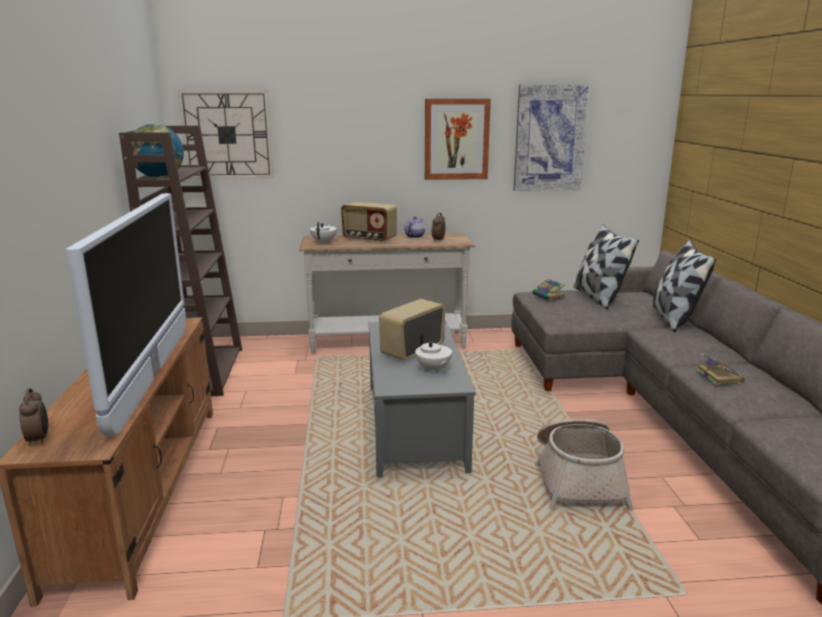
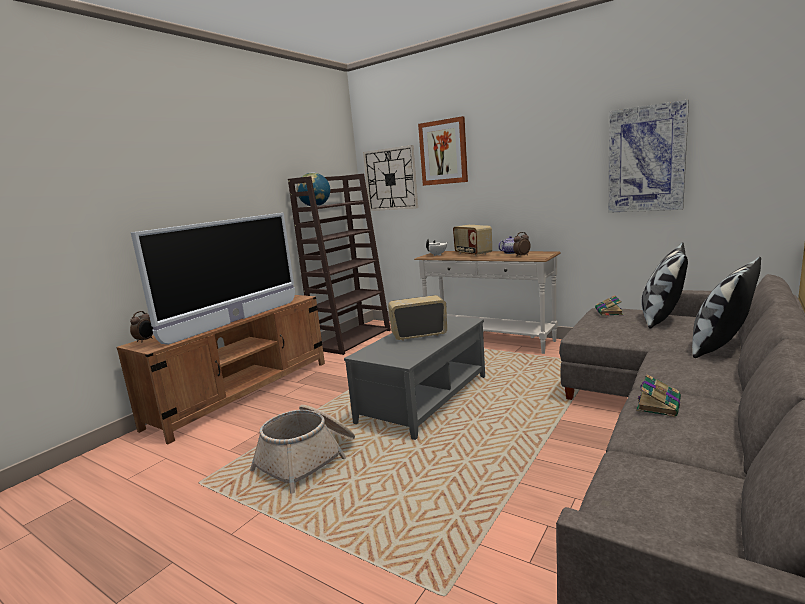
camera: 40 degrees right, 5 degrees down
(433, 369) = (409, 349): white teapot -> none
(456, 139) = (552, 168): picture -> picture (443, 152)
(578, 478) = (492, 472): basket -> basket (308, 459)

